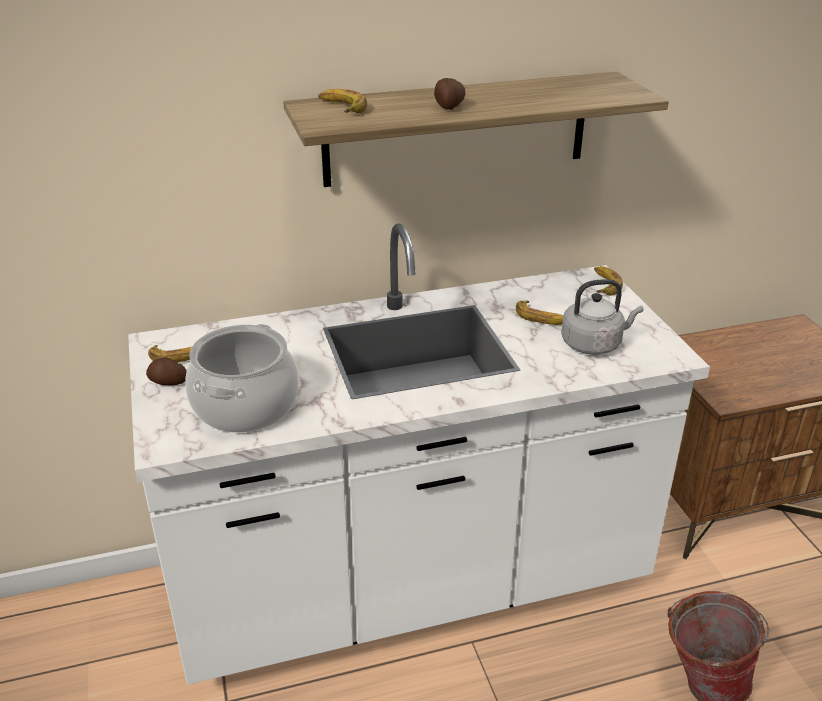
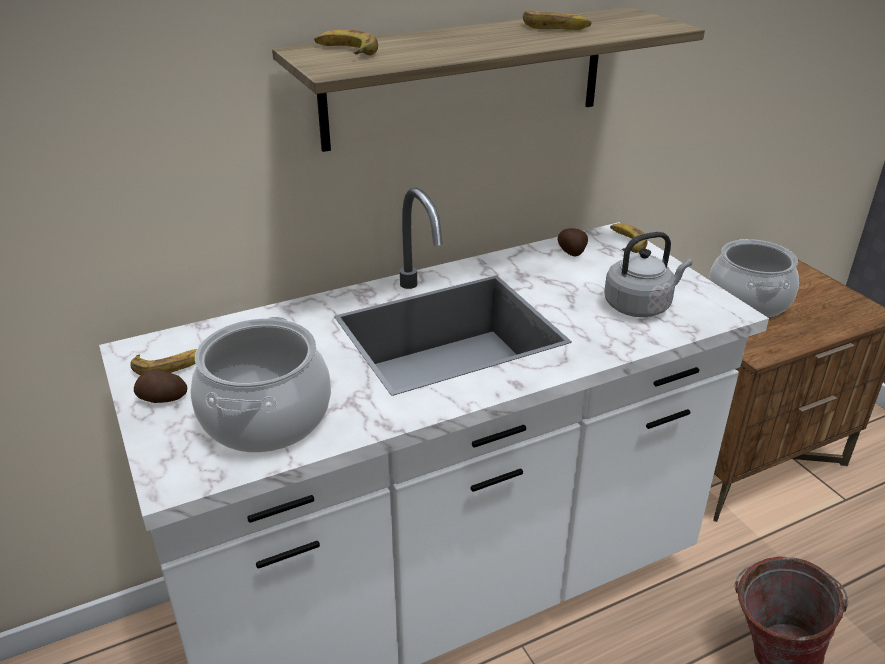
camera: 10 degrees left, 0 degrees up
(448, 107) = (471, 45): potato -> potato (572, 252)
(541, 318) = (573, 283): banana -> banana (555, 27)
(737, 350) = (749, 301): none -> cooking pot

